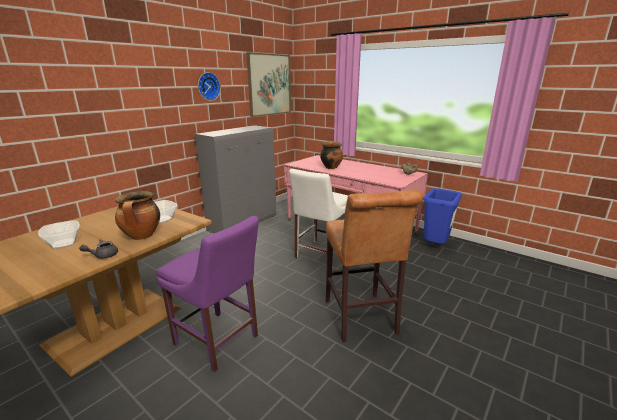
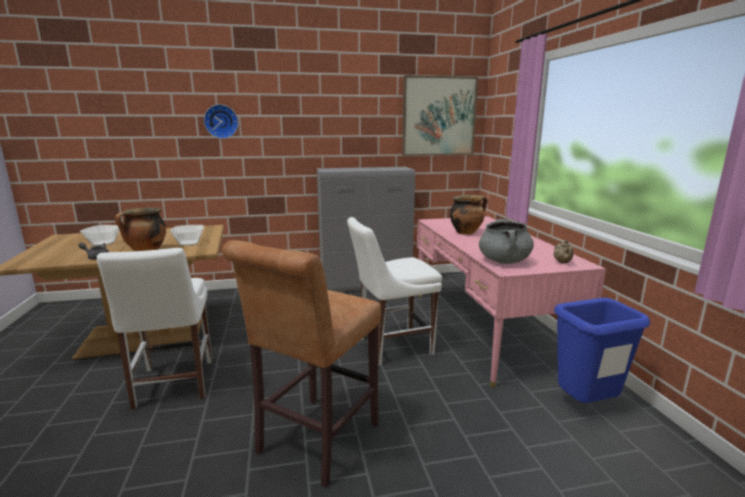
camera: 40 degrees right, 5 degrees down
(208, 86) = (342, 116): wall clock -> wall clock (221, 121)
(218, 341) = (173, 386): purple chair -> white chair
(386, 179) = (504, 261): none -> grey cooking pot

